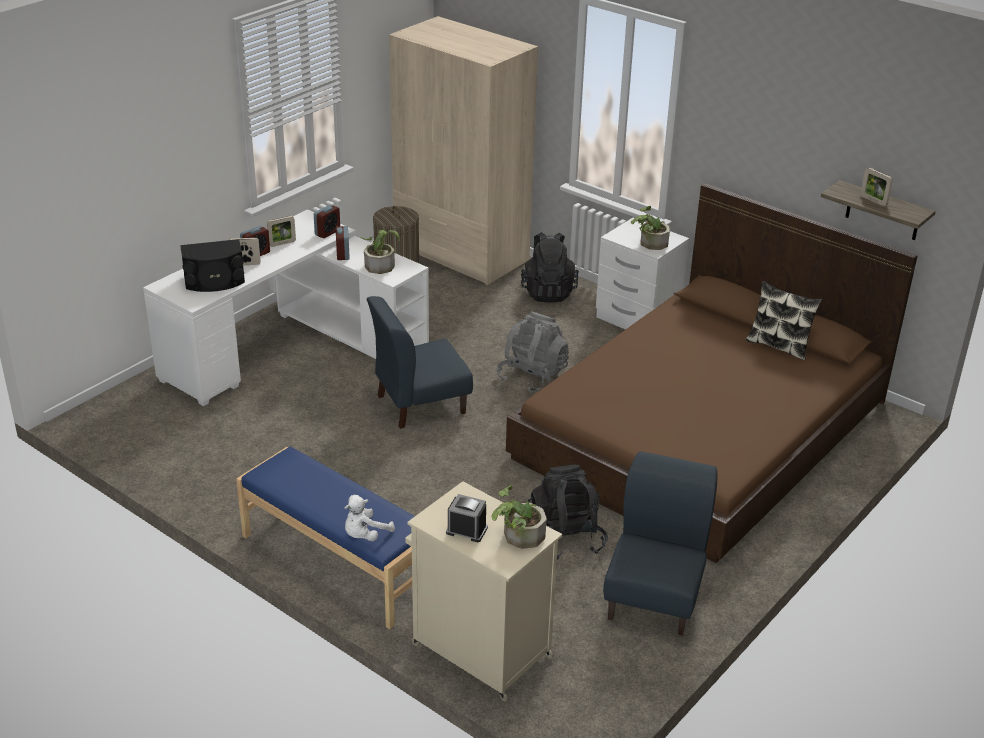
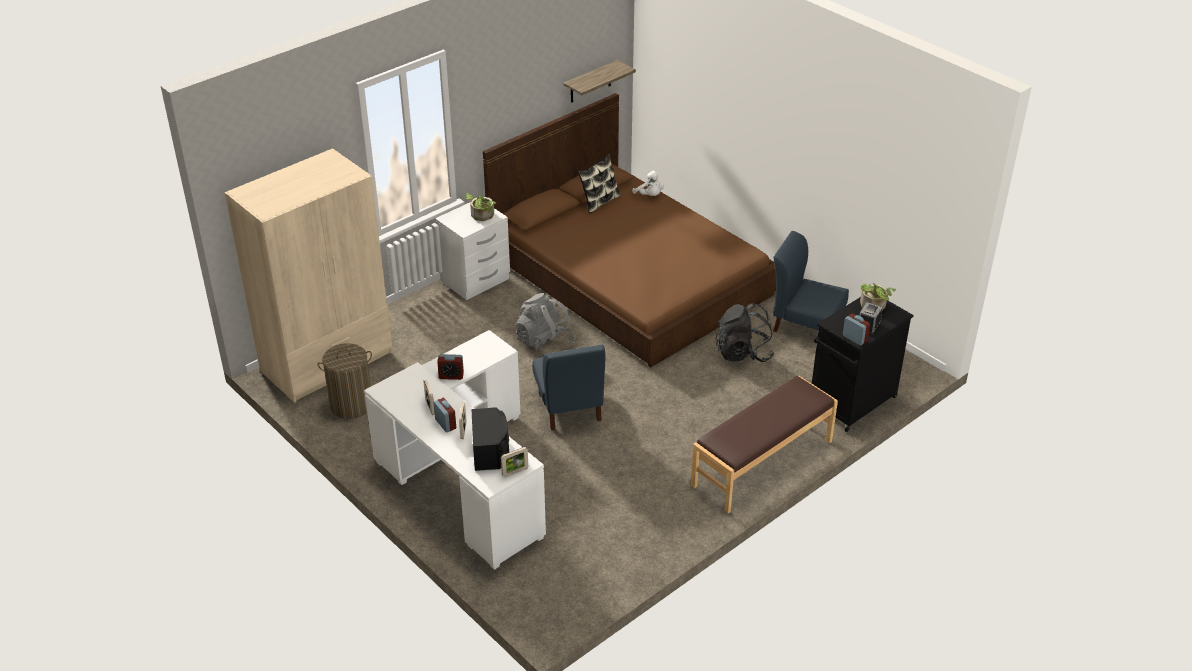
camera: 80 degrees left, 5 degrees up
(327, 232) = (417, 379): alarm clock -> alarm clock (854, 338)
(337, 563) = (763, 463): blue bench -> brown bench
(365, 535) = (808, 405): white plush toy -> white plush toy (649, 195)
(380, 264) = (476, 355): potted plant -> none
(479, 650) = (851, 403): beige cabinet -> black cabinet
(548, 292) = (417, 320): black backpack -> none
(873, 201) = (598, 77): picture frame -> picture frame (515, 472)

